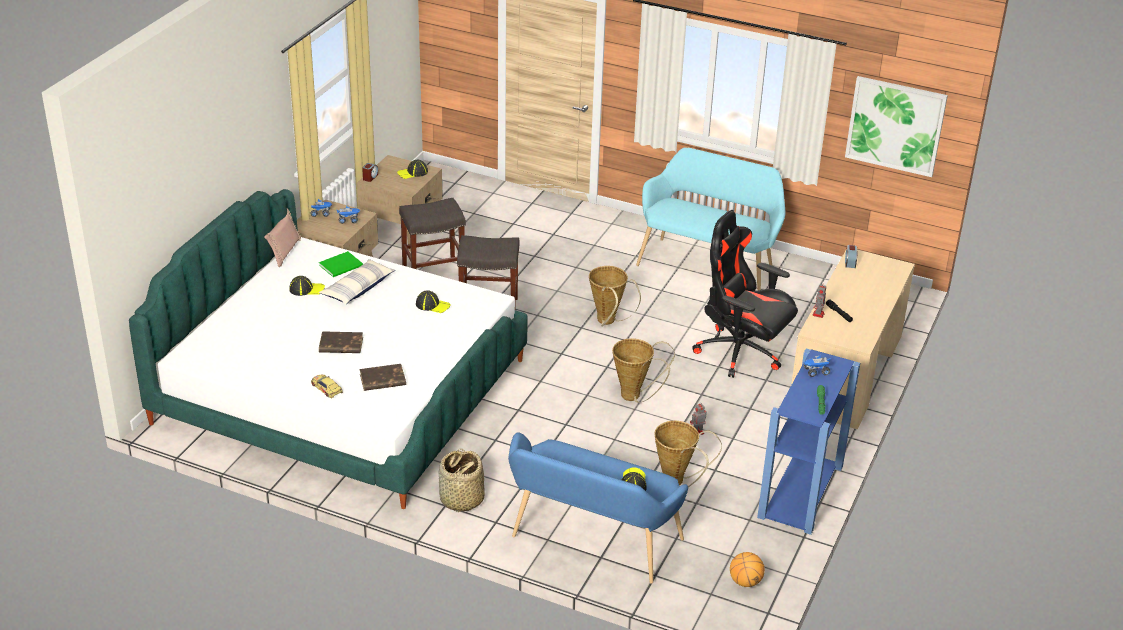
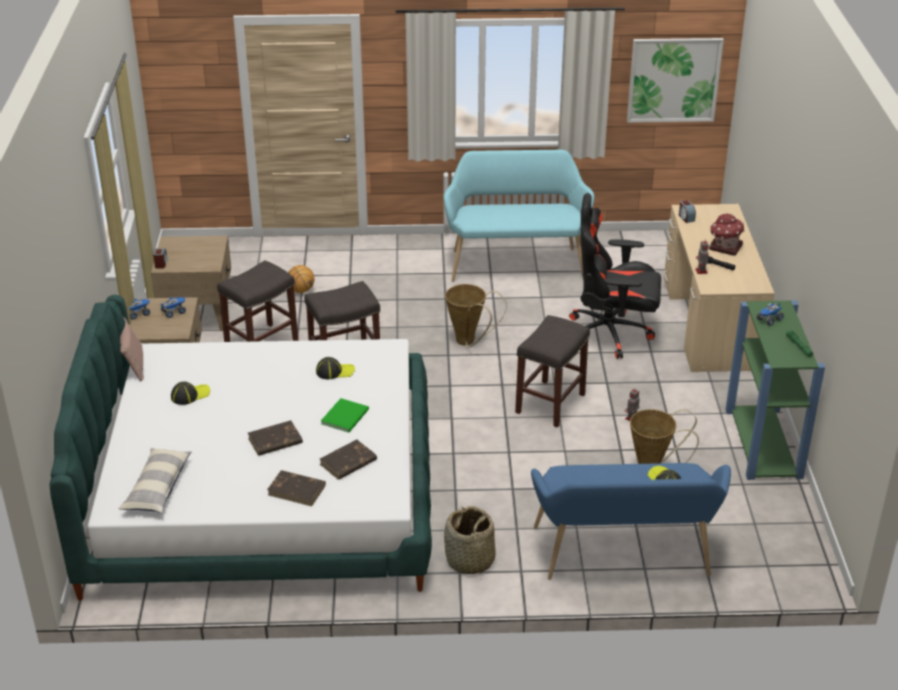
camera: 25 degrees left, 0 degrees up
(326, 388) = (297, 490): toy car -> brown book
(342, 265) = (208, 359): green book -> green book (346, 416)
(358, 288) = (244, 378): pillow -> pillow (157, 488)
(412, 173) = (201, 247): cap -> none
(635, 396) = (550, 404): basket -> grey stool
(745, 582) = (786, 543): basketball -> basketball (301, 290)
(800, 492) = (763, 443): blue bookcase -> green bookcase
(862, 299) = (725, 247): none -> toy house

